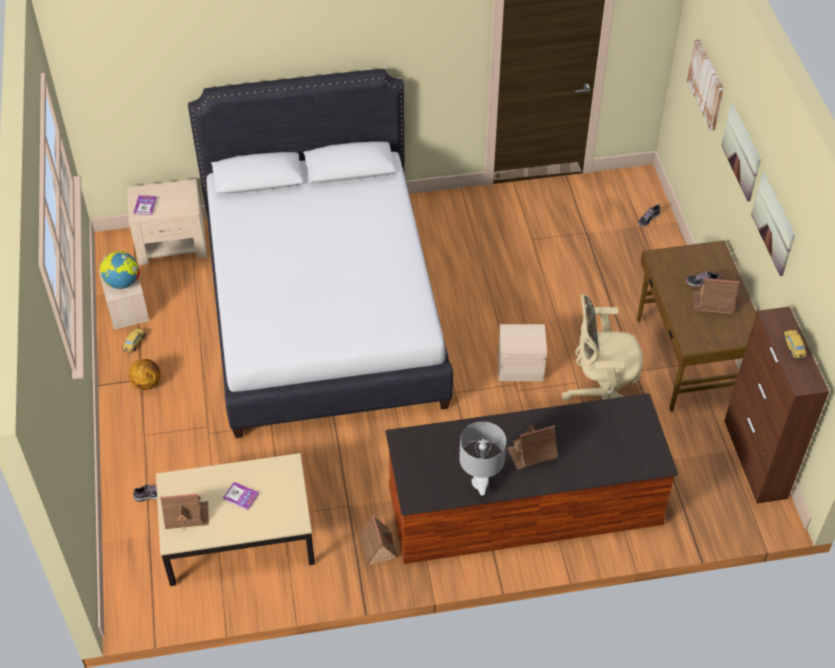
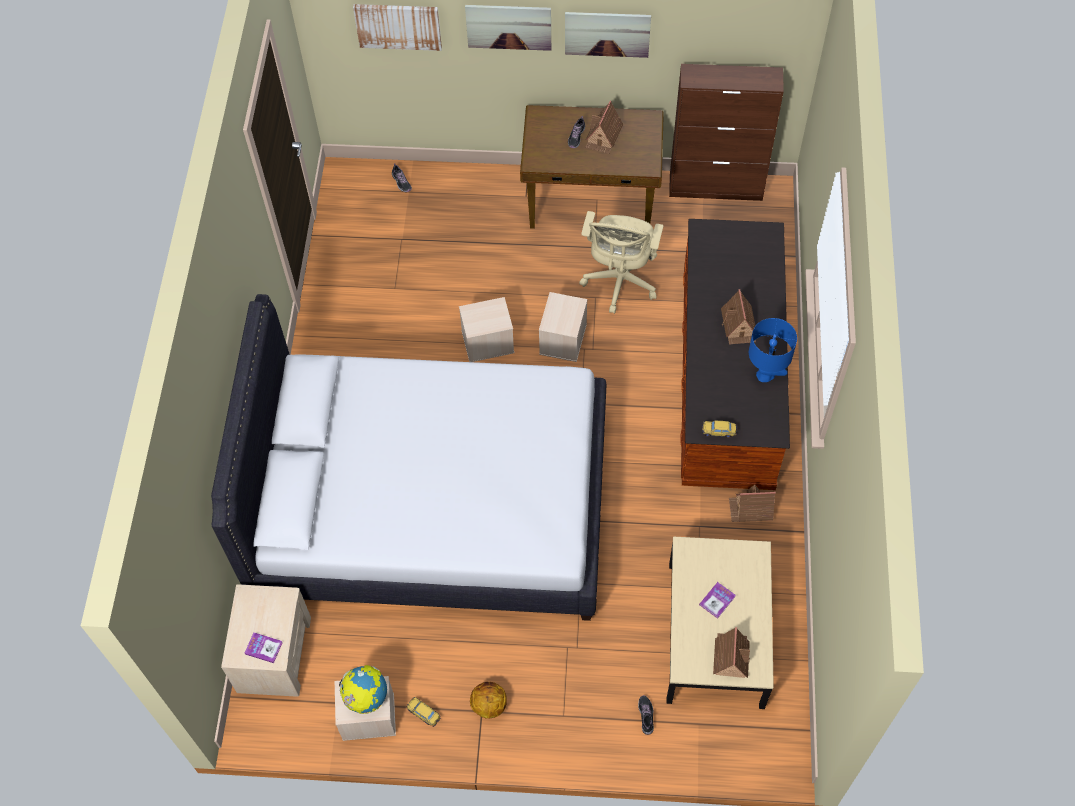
camera: 75 degrees left, 10 degrees up
(480, 483) = (765, 375): grey table lamp -> blue table lamp
(497, 313) = (487, 342): none -> beige storage box
(793, 347) = (729, 75): toy car -> toy car (719, 431)

